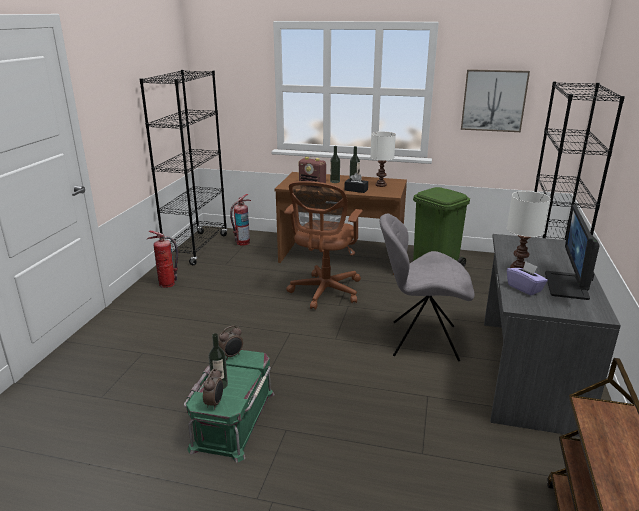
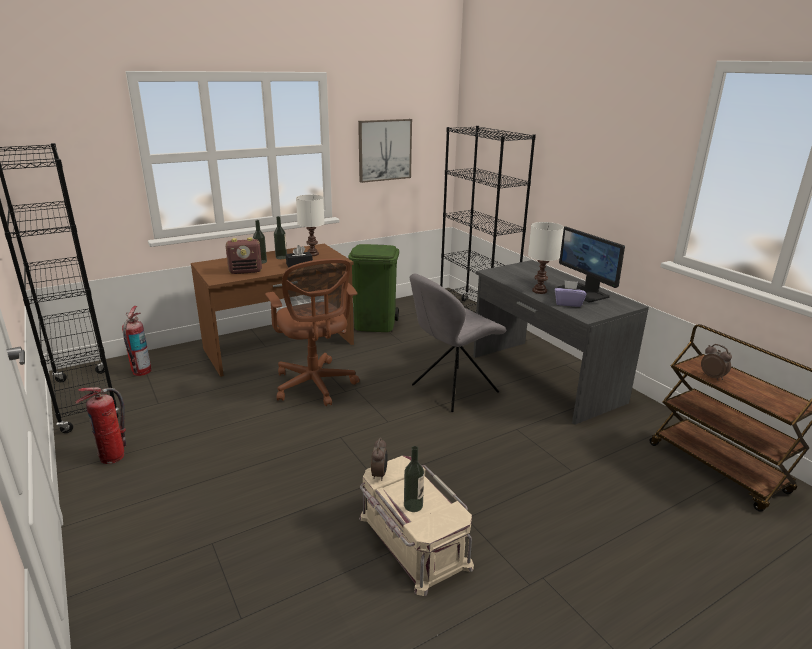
camera: 45 degrees left, 0 degrees up
(215, 403) = (439, 522): alarm clock -> alarm clock (712, 377)
(232, 419) = (412, 541): green storage box -> beige storage box

